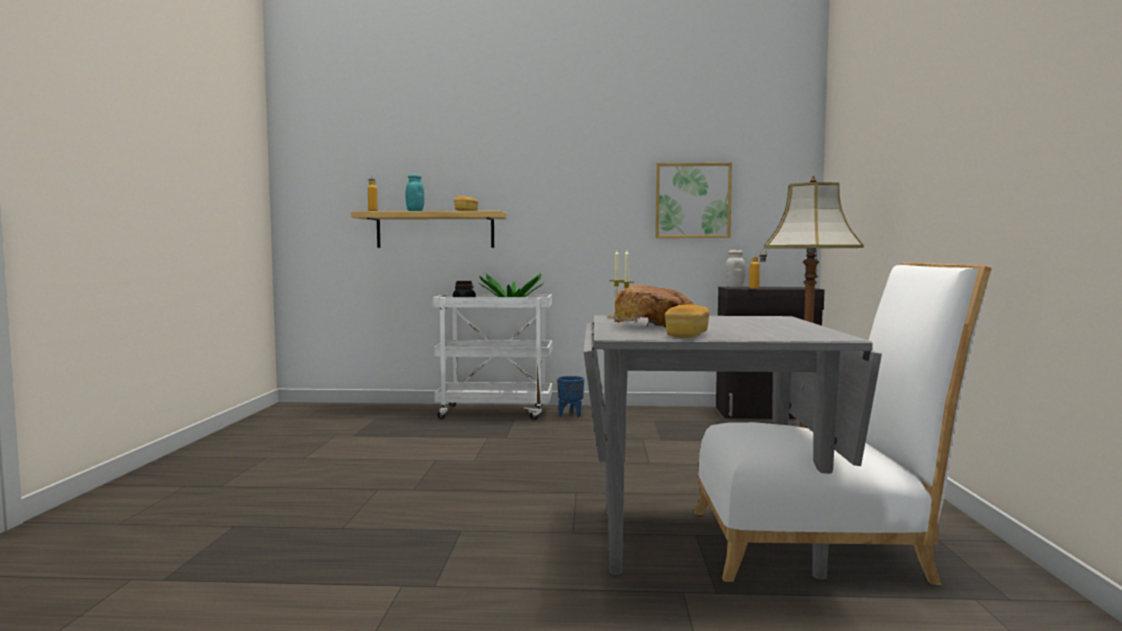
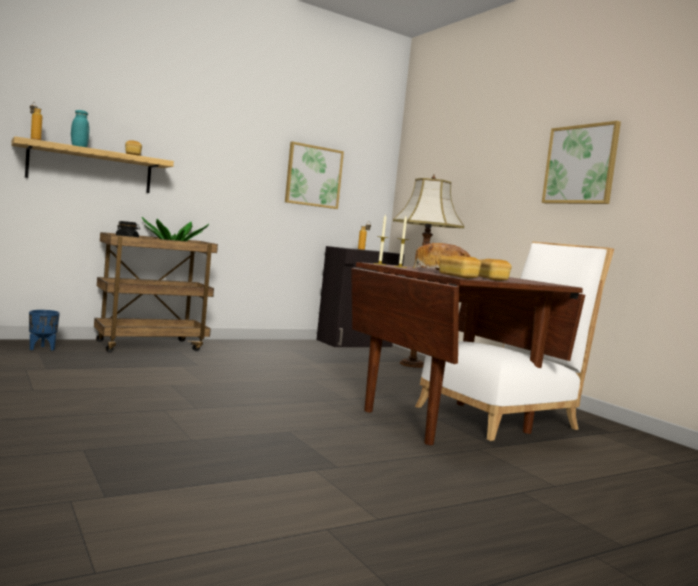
camera: 35 degrees left, 0 degrees up
(496, 412) = (151, 346): white cart -> brown cart
(570, 414) = (219, 346): blue planter -> blue planter (42, 348)
(620, 335) = (458, 277): none -> bread
(704, 542) = (447, 422): grey dining table -> brown dining table
(734, 287) = (341, 247): white jar -> none
(997, 123) = (580, 164): none -> picture

